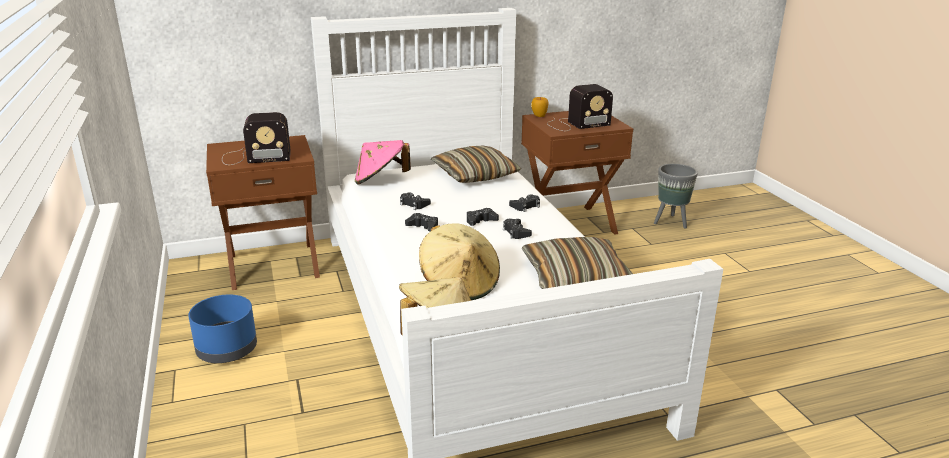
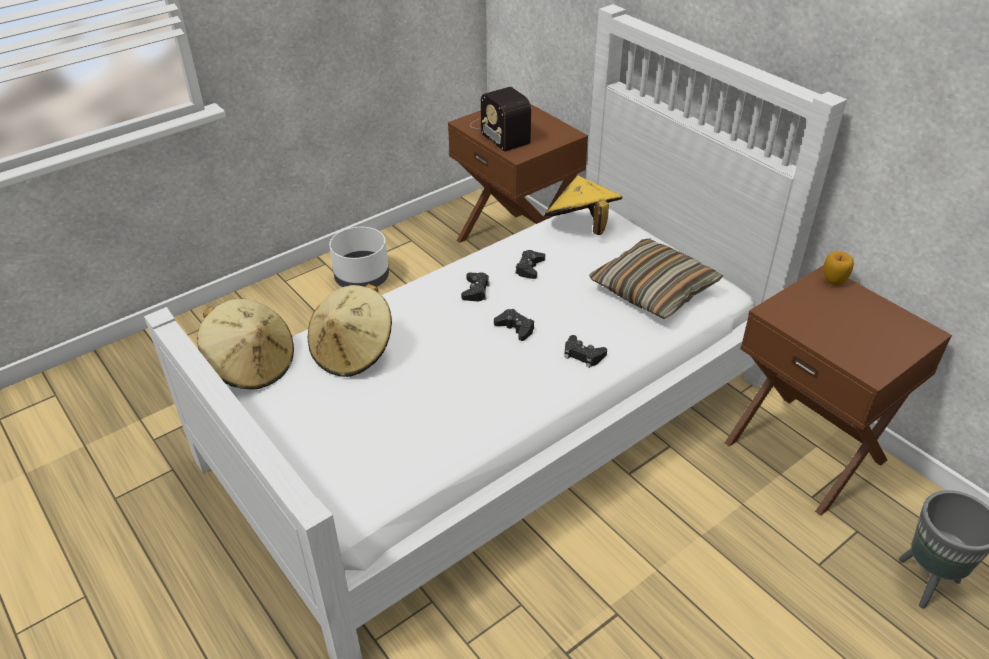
camera: 70 degrees right, 15 degrees up
(228, 350) = (362, 279): blue planter -> white planter
(380, 180) = (582, 227): pink hat -> yellow hat
(516, 232) = (500, 364): black game controller -> none
(575, 124) = (831, 324): radio -> none
(576, 278) = (404, 438): pillow -> none

